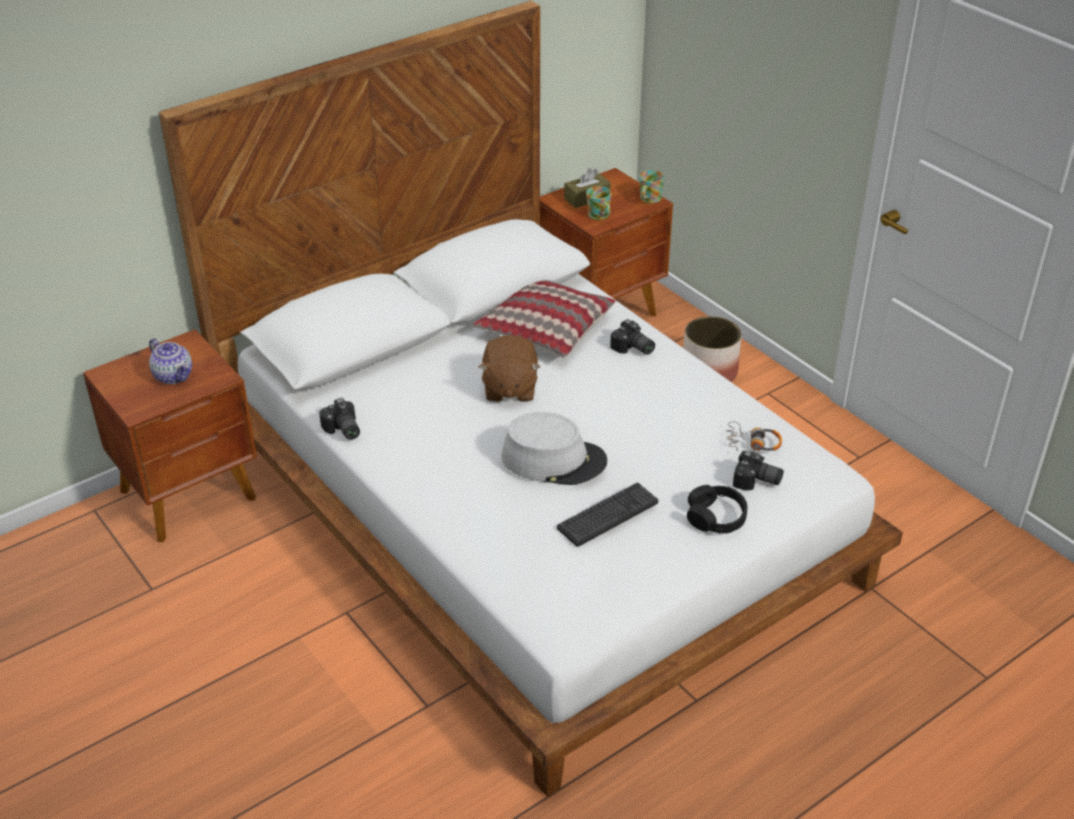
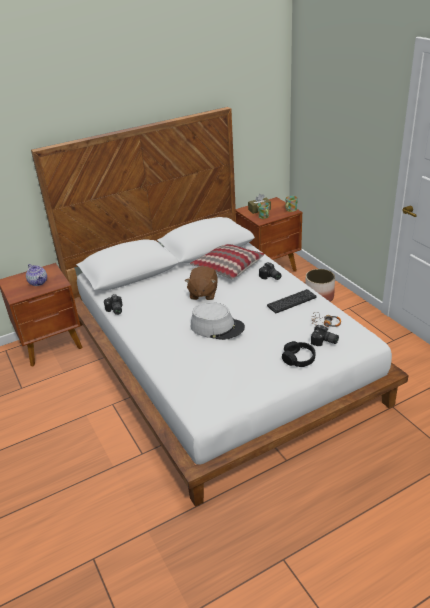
camera: 10 degrees right, 5 degrees down
(608, 515) = (239, 355): keyboard -> keyboard (291, 301)

